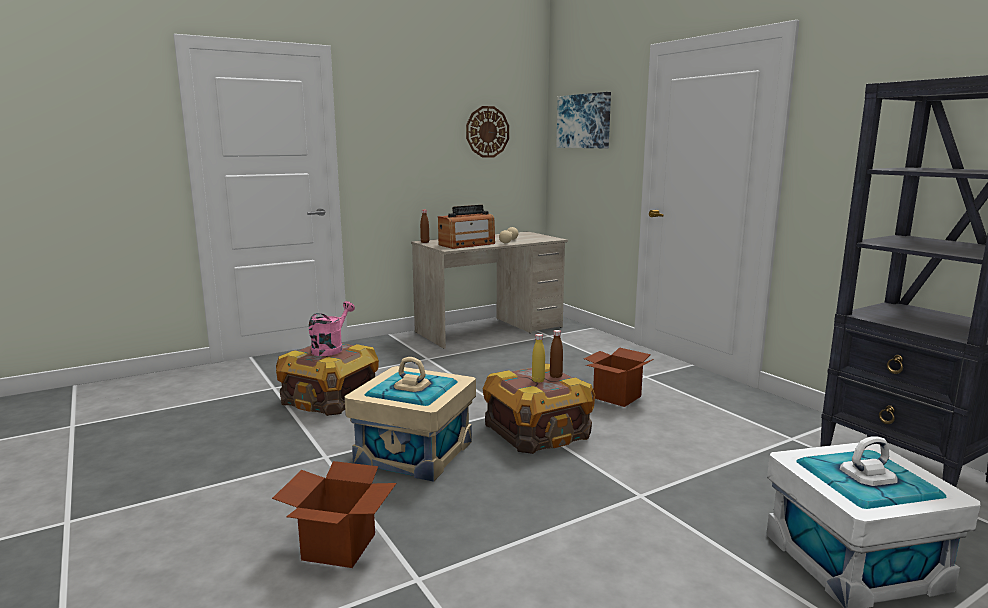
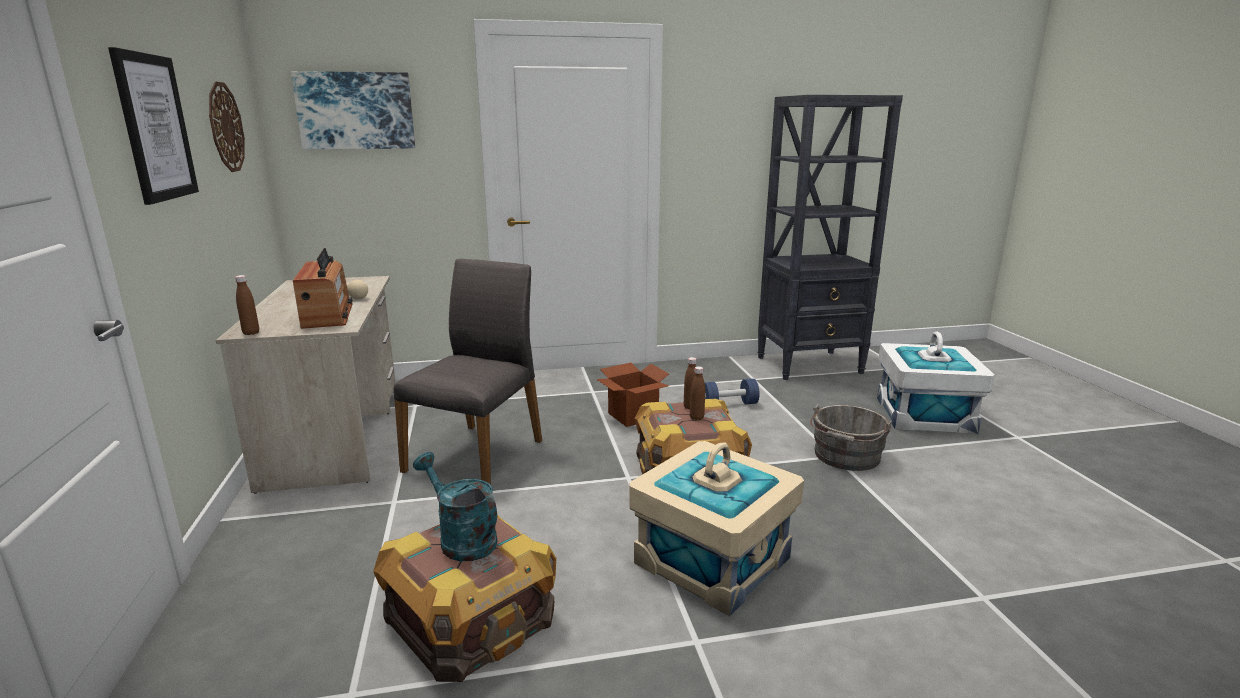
camera: 70 degrees left, 5 degrees up
(330, 349) = (461, 539): pink watering can -> turquoise watering can
(339, 546) = (932, 647): cardboard box -> none
(403, 130) = (155, 127): none -> picture
(498, 364) = (477, 455): none -> grey chair
(538, 380) = (696, 417): yellow bottle -> brown bottle
(644, 502) = (845, 457): none -> grey bucket
(699, 432) = (729, 404): none -> blue dumbbell

